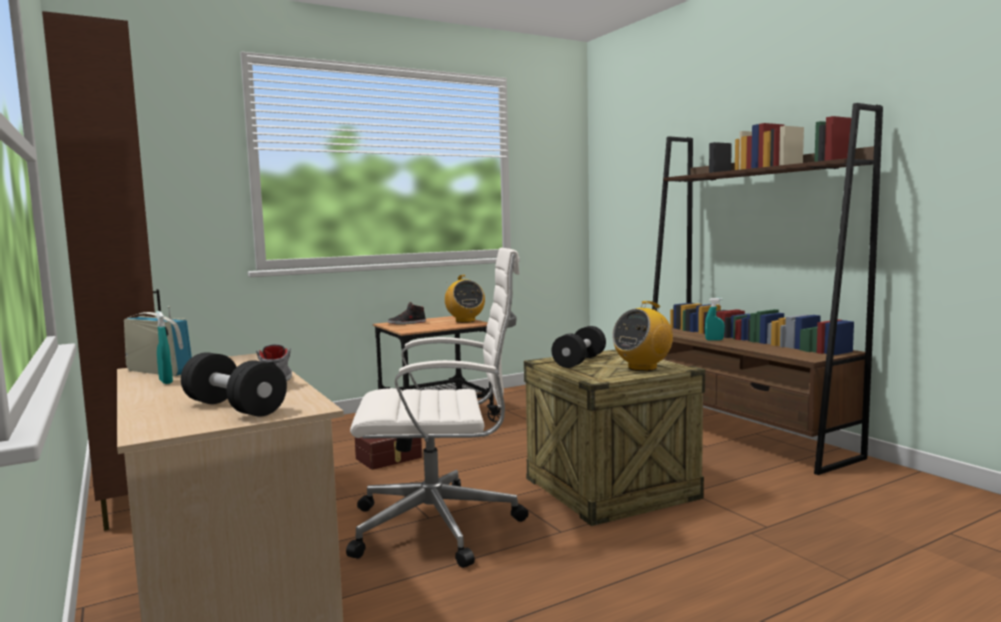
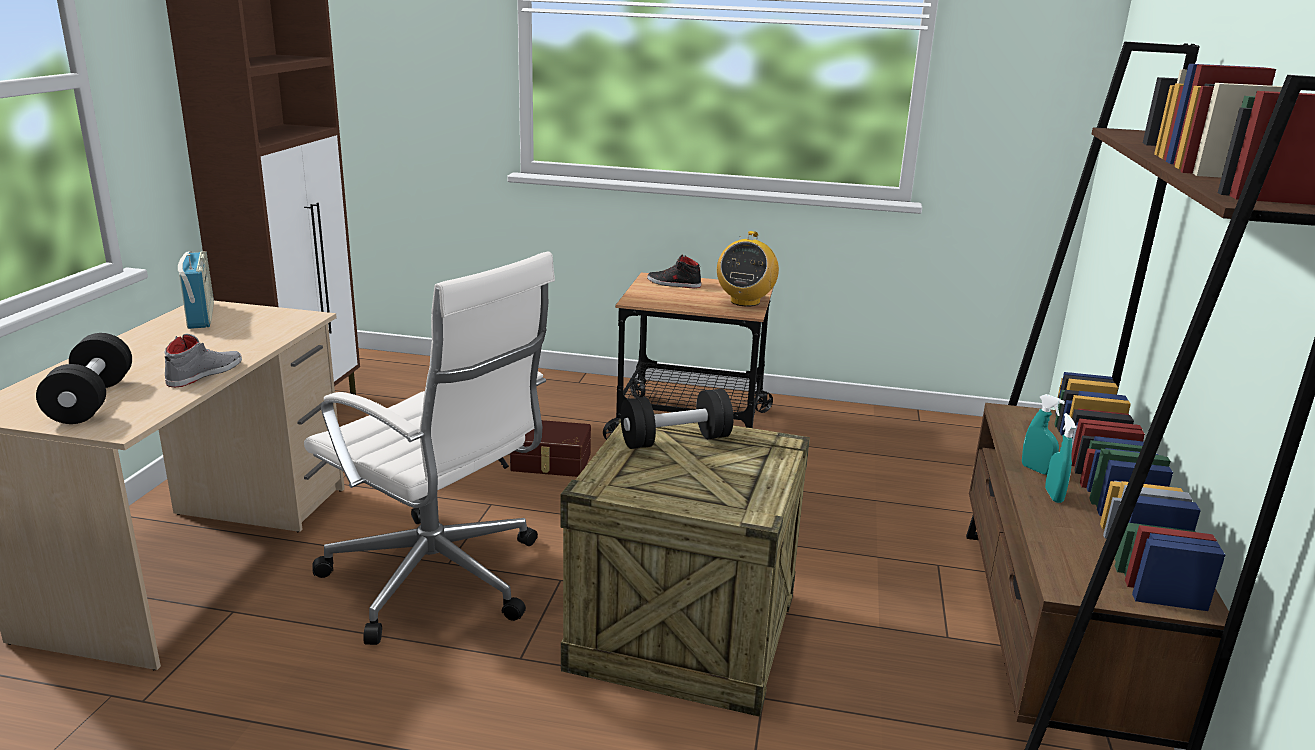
camera: 40 degrees right, 15 degrees up
(166, 382) = (163, 336): turquoise spray bottle -> turquoise spray bottle (1053, 496)
(642, 368) = (707, 490): radio -> none

